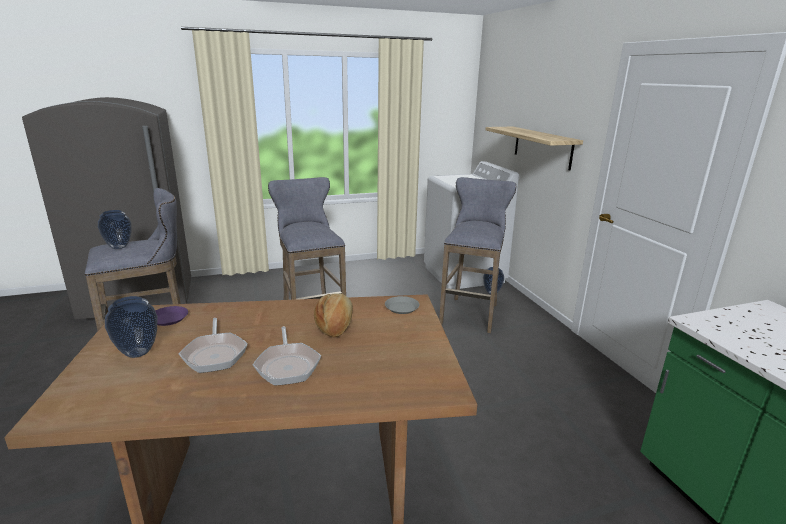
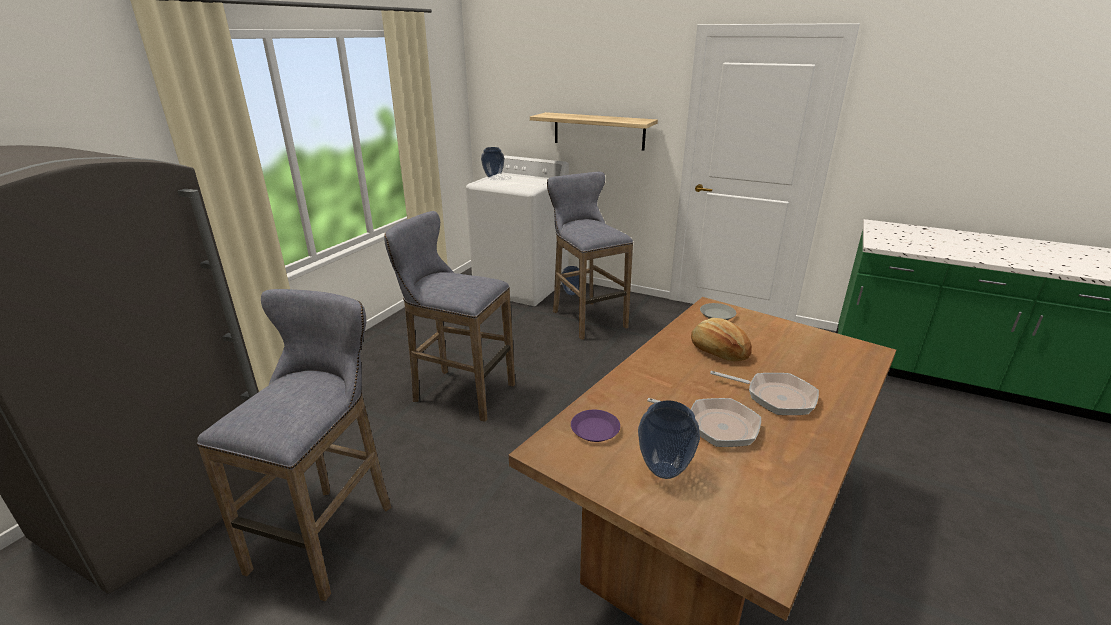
camera: 45 degrees left, 5 degrees up
(119, 247) = (282, 404): vase -> vase (493, 177)

